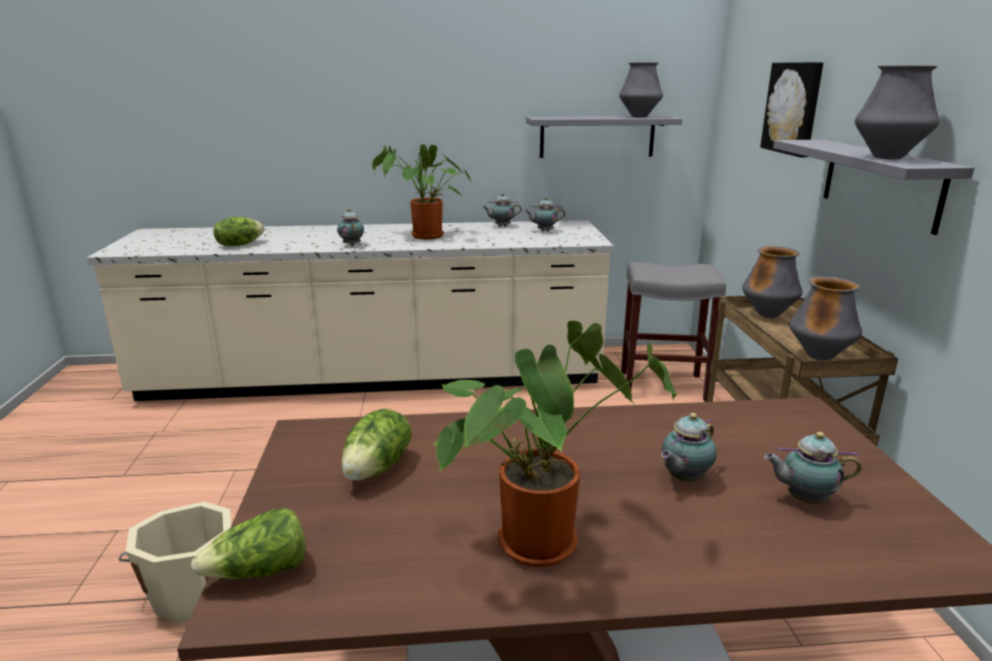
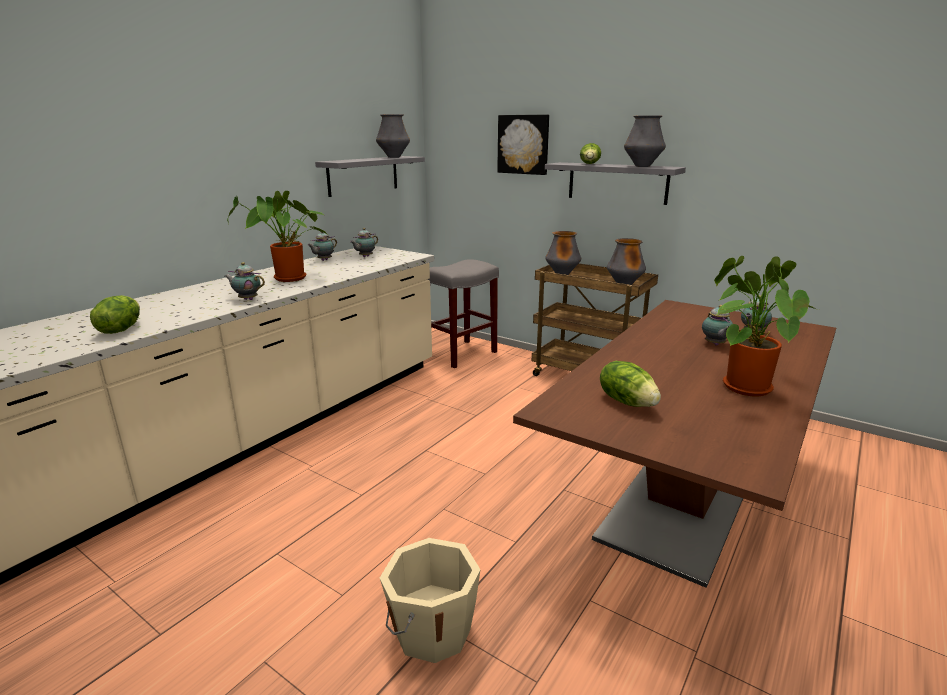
camera: 50 degrees left, 0 degrees up
(260, 572) = (720, 461): lettuce -> lettuce (590, 164)

